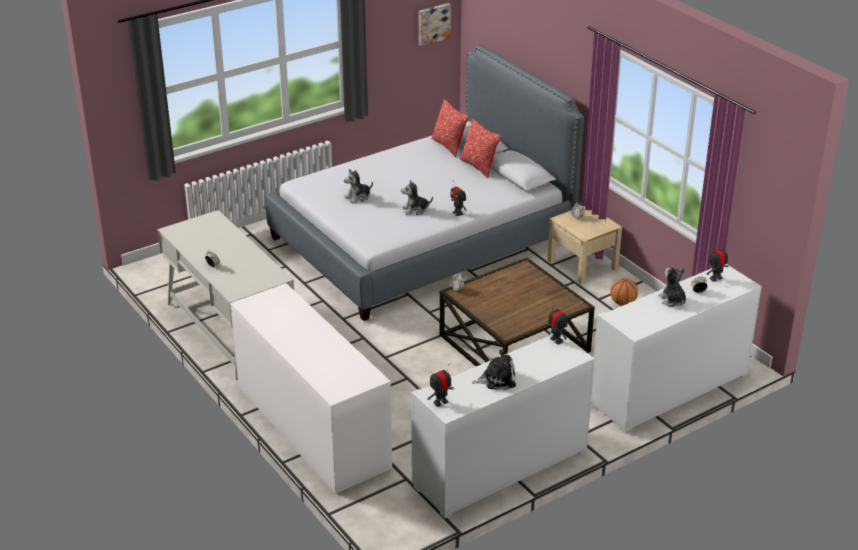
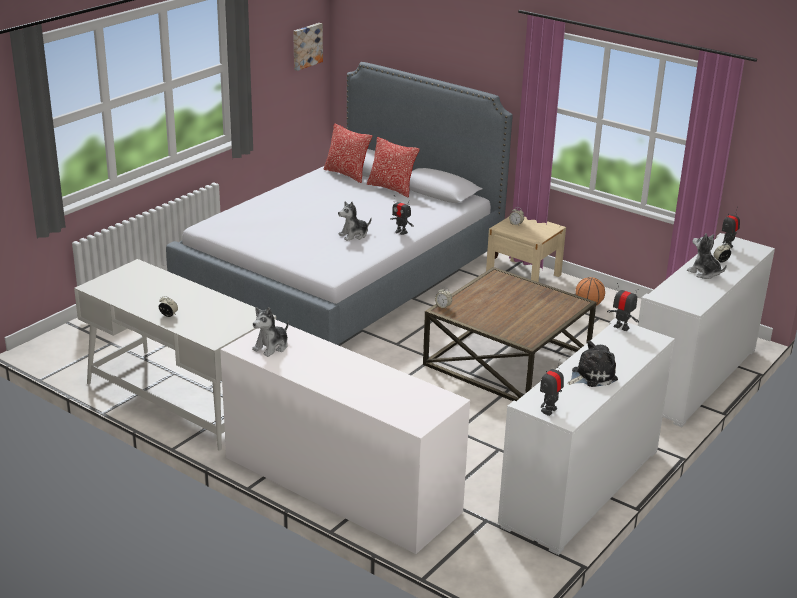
camera: 20 degrees left, 5 degrees down
(358, 197) = (282, 231): plush toy -> plush toy (271, 347)

